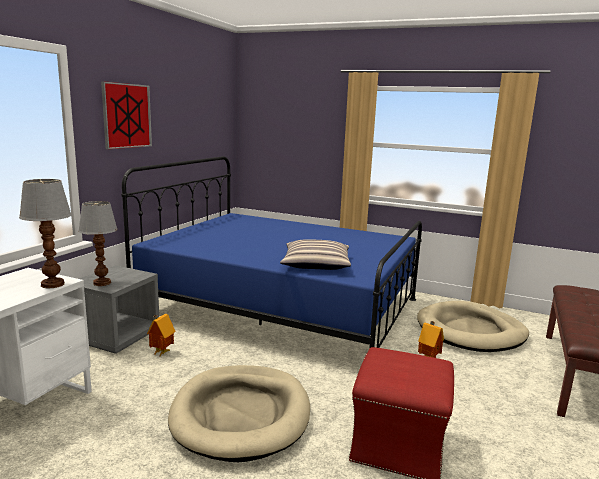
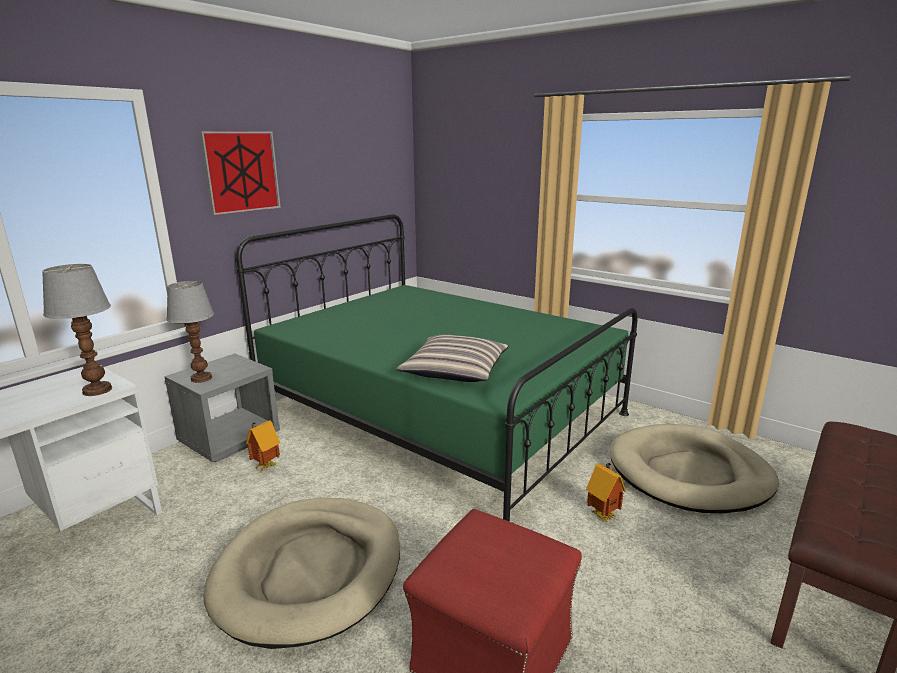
camera: 15 degrees right, 5 degrees up
(281, 307) = (440, 413): blue bed -> green bed

